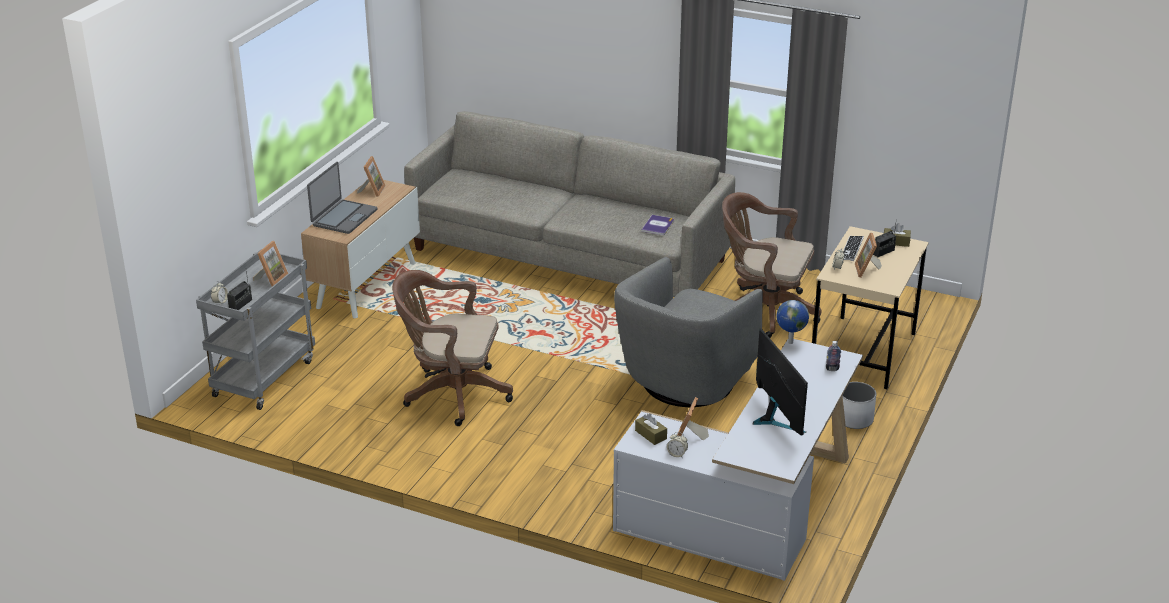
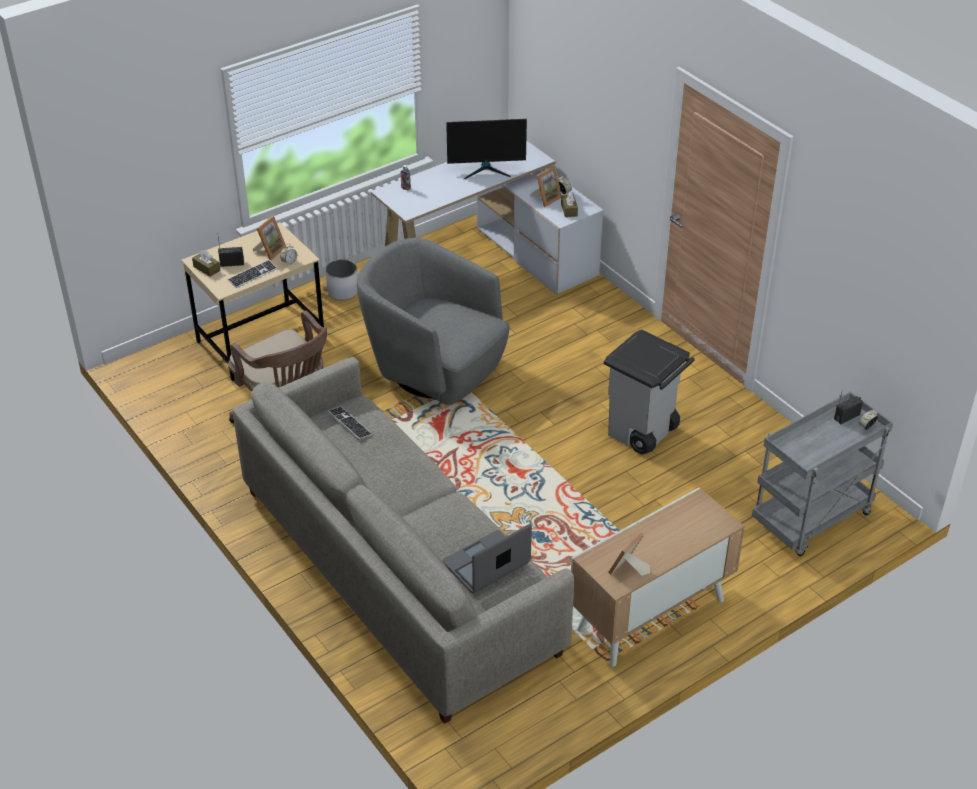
camera: 150 degrees left, 10 degrees up
(271, 279) = (806, 440): picture frame -> none
(343, 217) = (685, 533): laptop -> laptop (487, 564)
(451, 394) = (642, 433): brown office chair -> grey trash can
(658, 225) = (350, 424): book -> keyboard
(685, 382) = (434, 369): grey armchair -> grey armchair turned 120 degrees counterclockwise
(775, 419) = (486, 170): monitor -> monitor turned 105 degrees counterclockwise
(789, 342) = (410, 216): globe -> none

